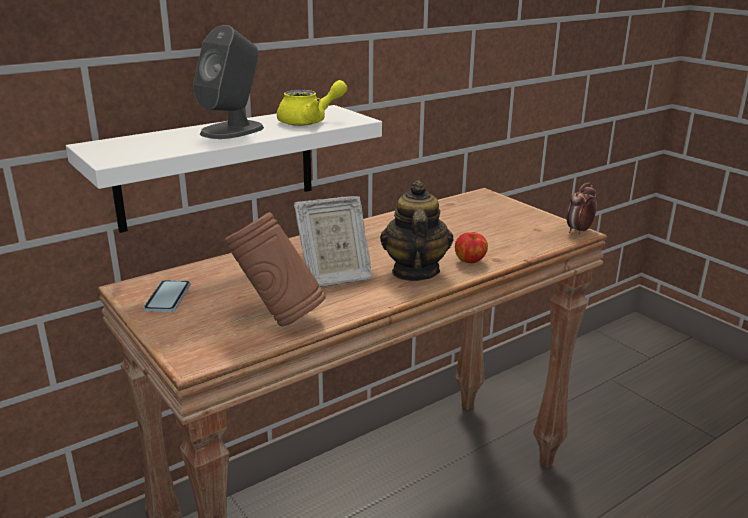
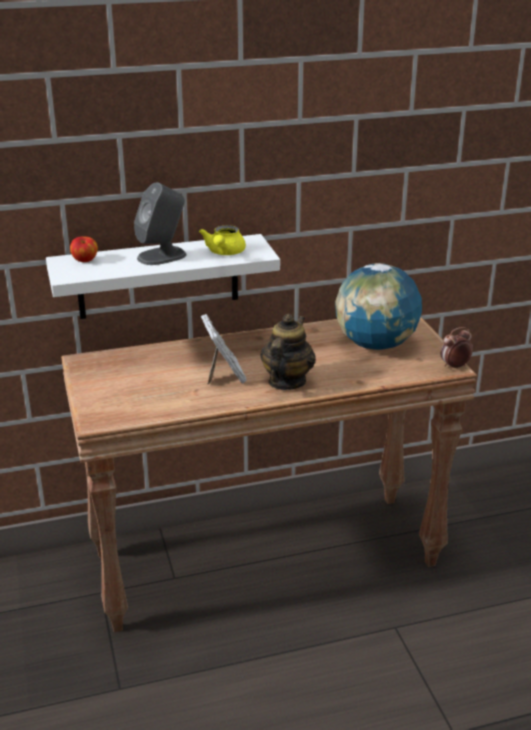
camera: 20 degrees right, 5 degrees up
(168, 298) = (101, 372): phone -> none
(278, 318) = (164, 401): brown vase -> none
(309, 121) = (224, 253): yellow teapot -> yellow teapot turned 105 degrees clockwise
(334, 277) = (224, 375): picture frame -> picture frame turned 105 degrees counterclockwise
(470, 261) = (337, 380): apple -> apple (85, 261)
(479, 222) = (376, 345): none -> globe

